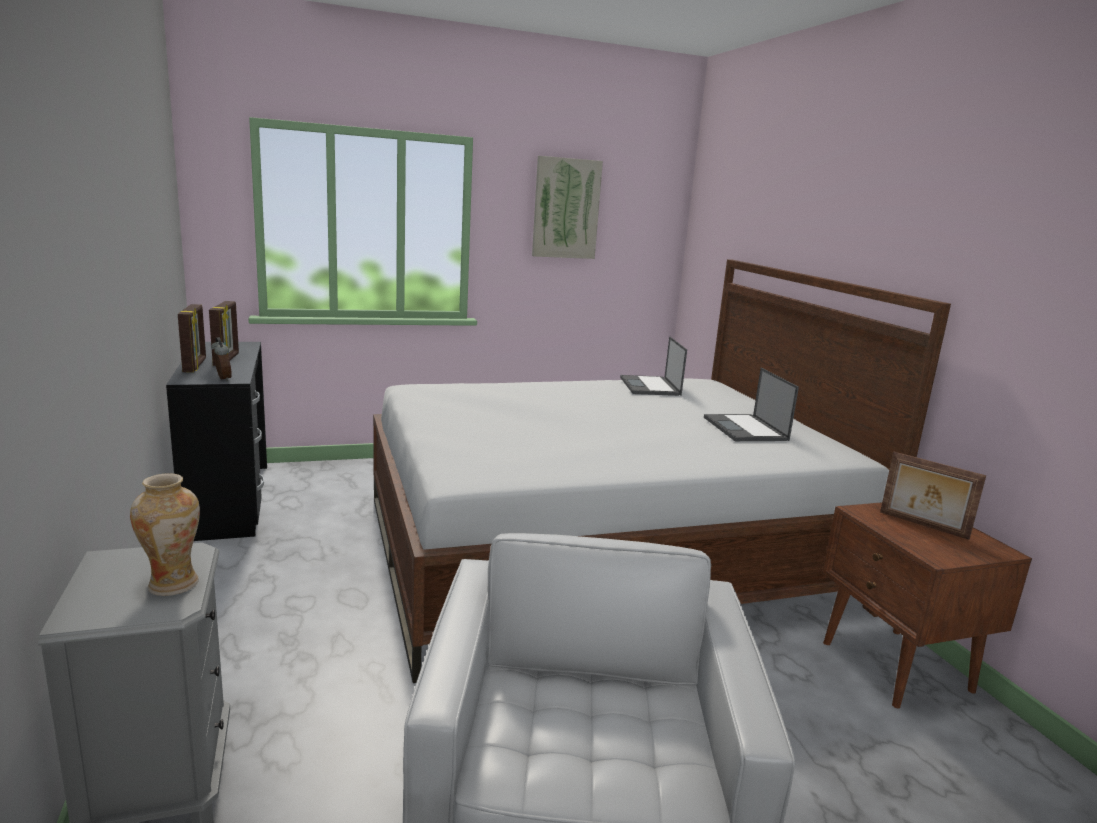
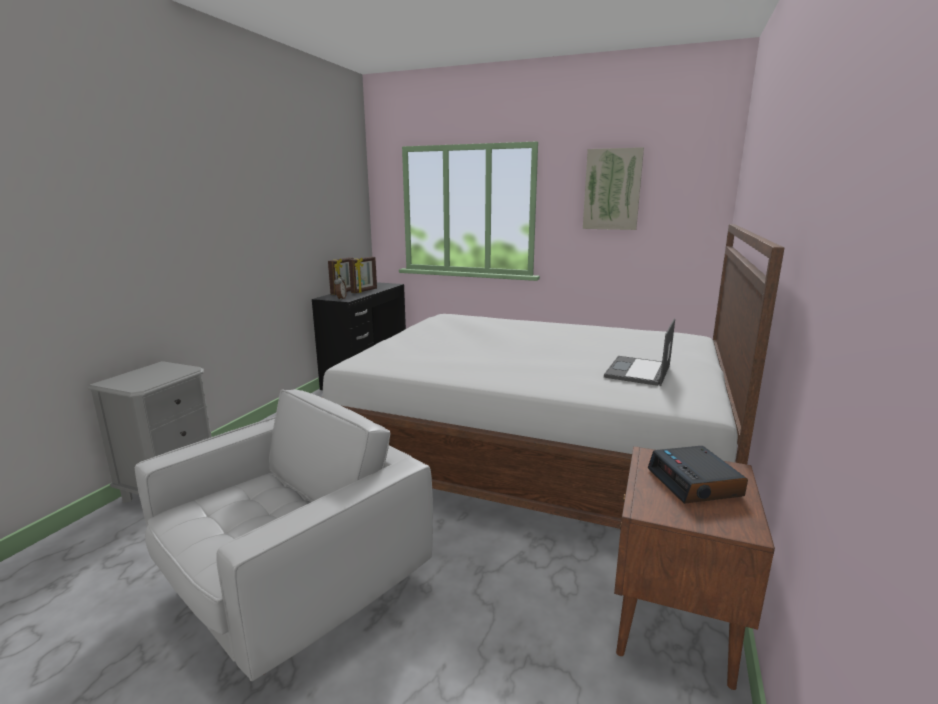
camera: 40 degrees right, 0 degrees up
(172, 584) = (156, 379): vase -> none
(650, 386) = (624, 333): laptop -> none
(922, 525) = (695, 483): picture frame -> alarm clock

